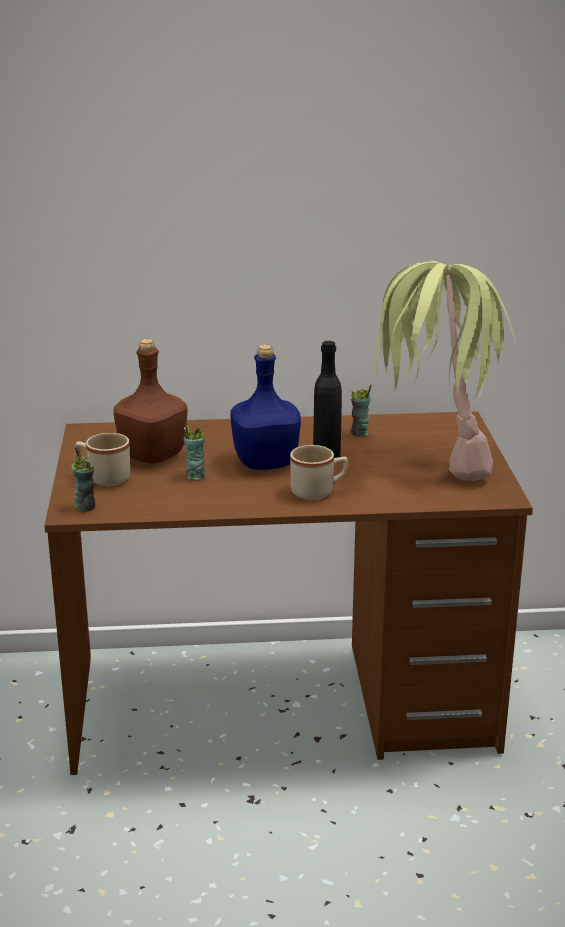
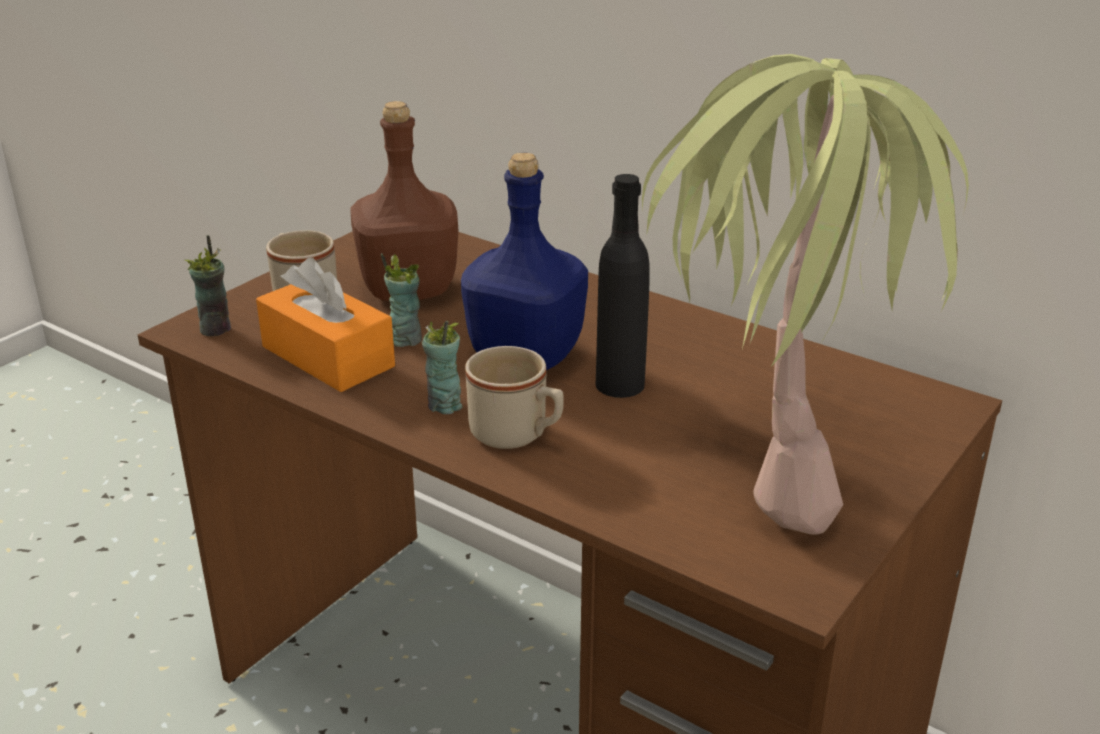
camera: 40 degrees right, 5 degrees up
(171, 496) = (328, 357): none -> orange tissue box
(359, 433) = (735, 364): cup -> cup (444, 405)

